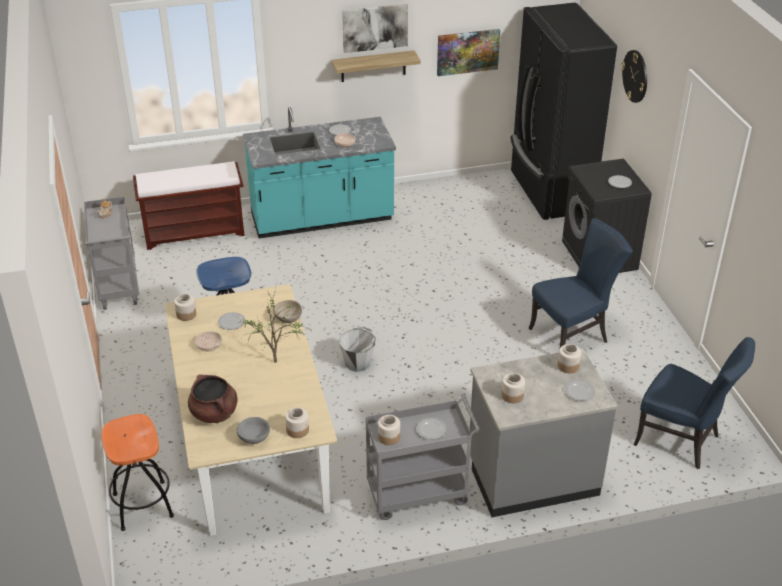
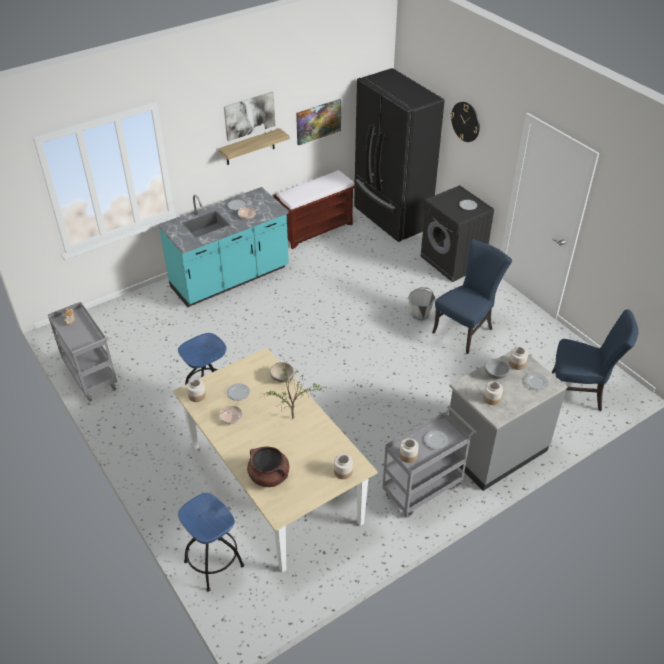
camera: 20 degrees left, 5 degrees up
(143, 504) = (213, 563): orange stool -> blue stool
(195, 232) = (131, 314): brown bench -> brown bench (316, 229)
(254, 438) = (313, 488): grey bowl -> grey bowl (496, 374)
(358, 363) = (321, 394): grey bucket -> grey bucket (420, 314)

